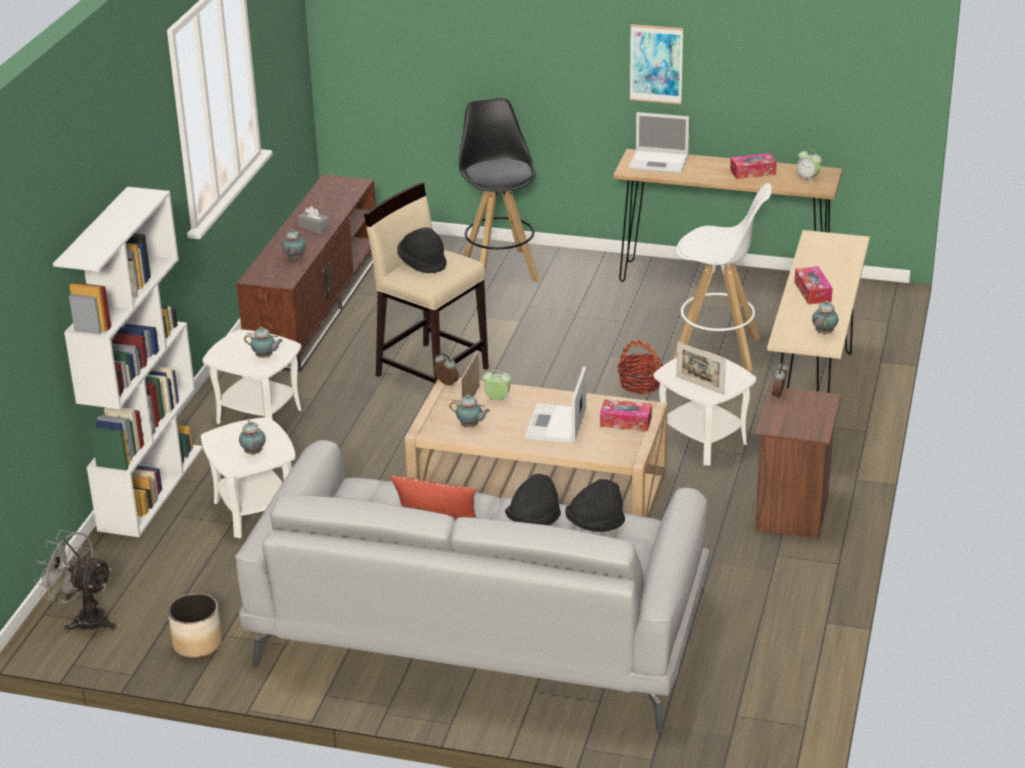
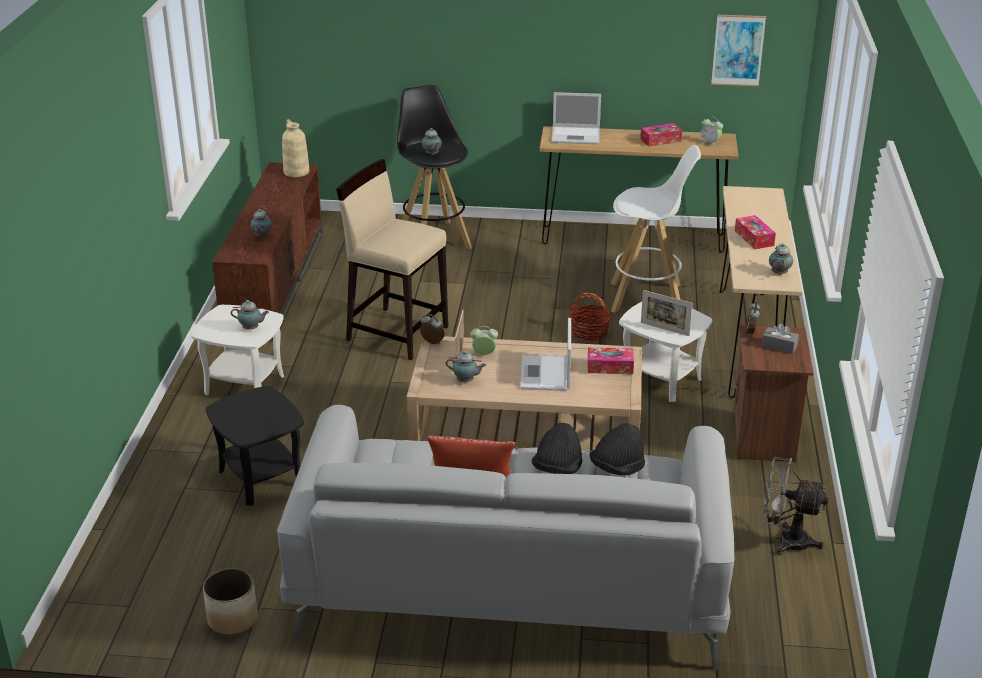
camera: 10 degrees left, 0 degrees up
(84, 618) = (110, 602): grey fan -> grey fan (785, 540)
(150, 488) = (153, 462): white bookcase -> none
(253, 453) = (262, 422): teapot -> teapot (432, 154)
(254, 511) = (261, 477): white side table -> black side table
(314, 227) = (274, 208): grey tissue box -> grey tissue box (779, 346)
(348, 187) = (296, 172): none -> beige vase
(422, 263) = (390, 233): black hat -> none
(656, 64) = (570, 48): picture -> picture (738, 50)

